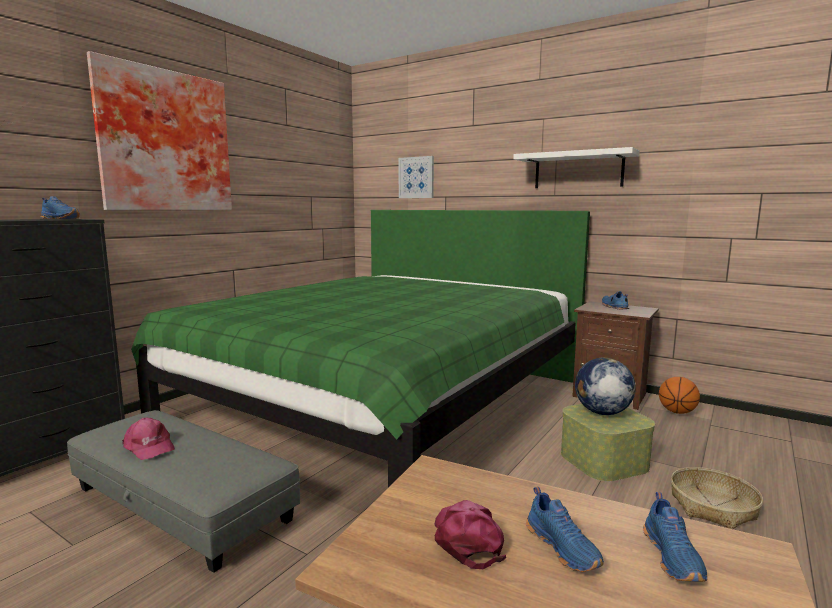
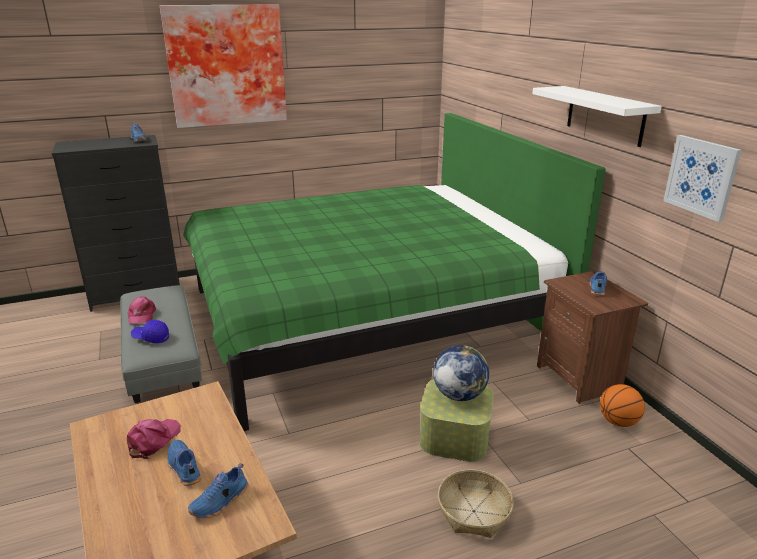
camera: 35 degrees right, 15 degrees up
(204, 463) = (151, 338): none -> blue cap
(416, 177) = (482, 86): picture -> picture (701, 177)
(563, 547) = (183, 468): blue shoe -> blue shoe turned 135 degrees clockwise

